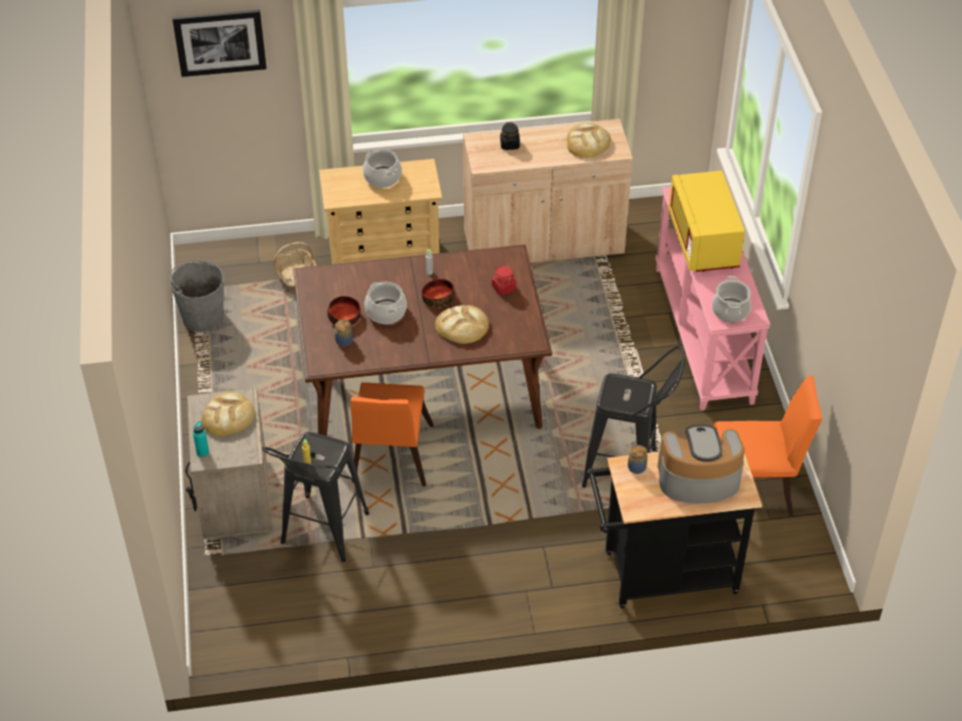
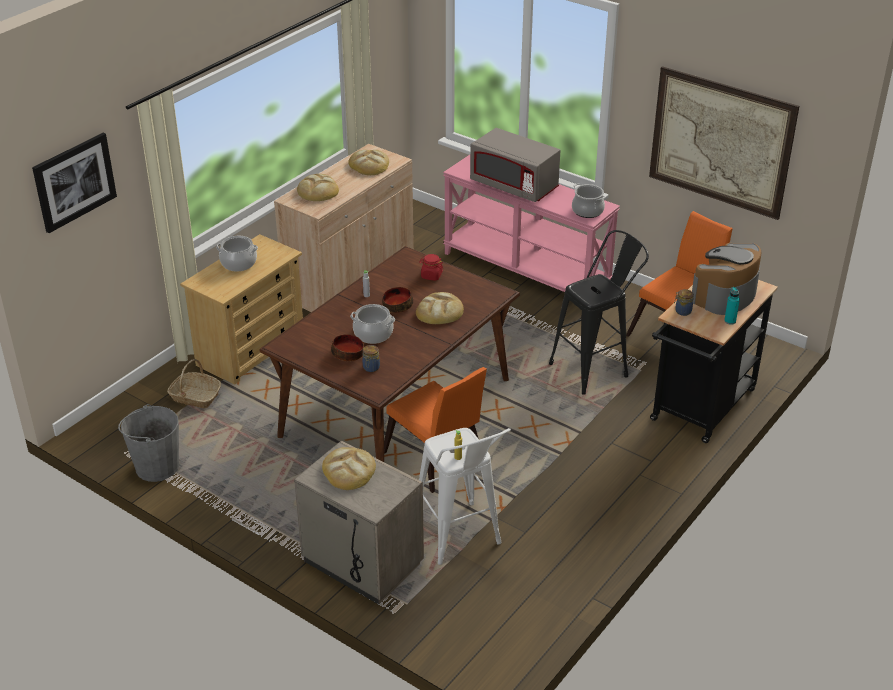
camera: 45 degrees left, 10 degrees down
(202, 452) = (366, 505): turquoise bottle -> turquoise bottle (730, 321)
(320, 535) = (460, 540): black stool -> white stool
(509, 145) = (318, 191): black jar -> bread
(703, 242) = (514, 186): yellow microwave -> grey microwave
(844, 321) = (720, 142): none -> picture

